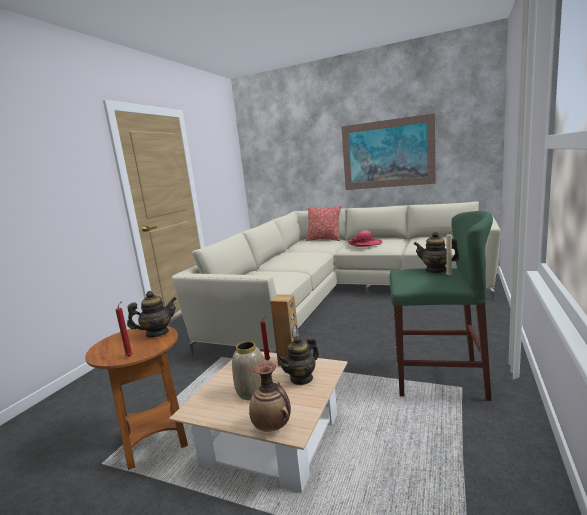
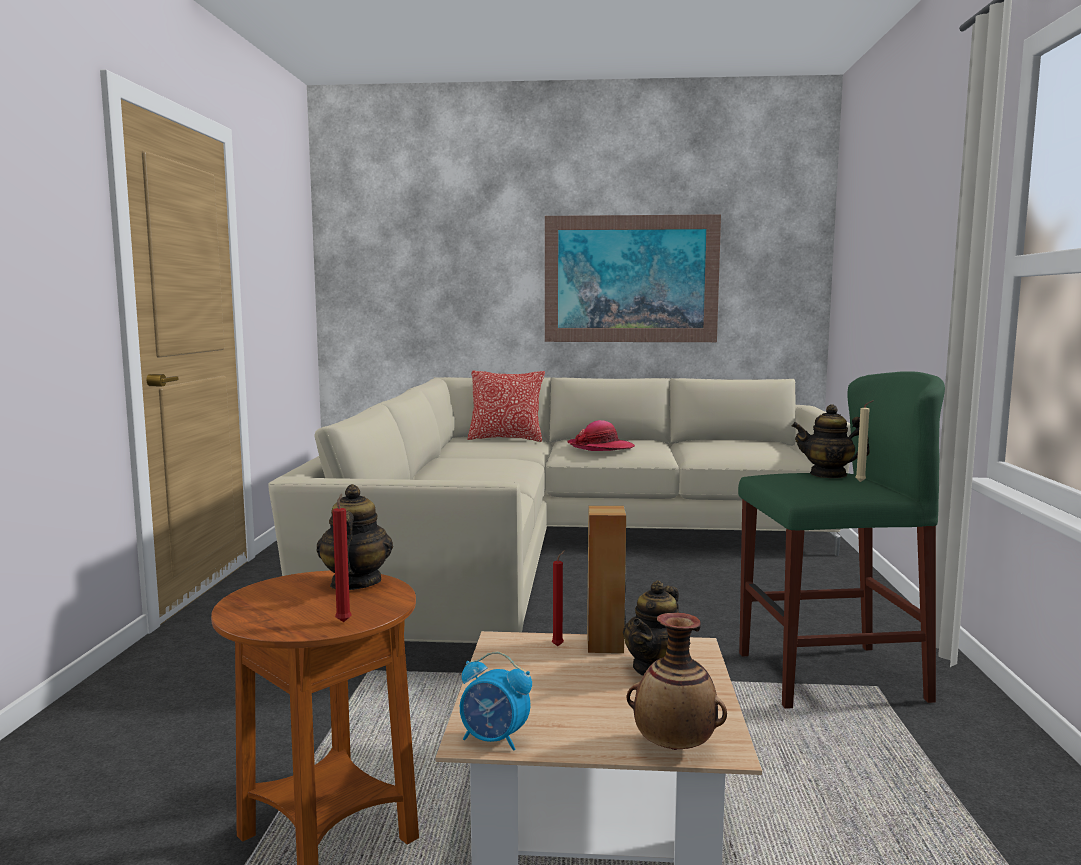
camera: 20 degrees left, 5 degrees down
(157, 333) = (355, 583): teapot -> teapot turned 45 degrees counterclockwise
(198, 412) = (494, 740): none -> alarm clock
(251, 392) = (577, 699): vase -> none

